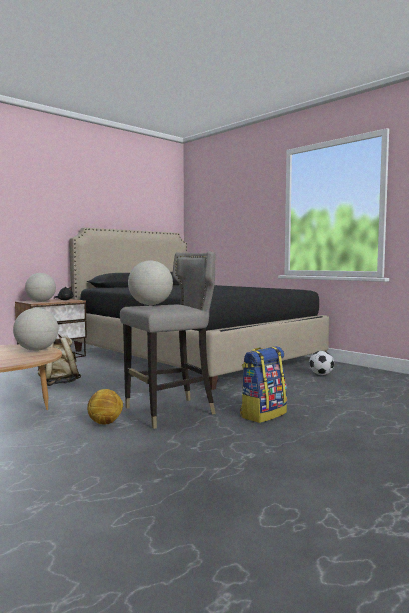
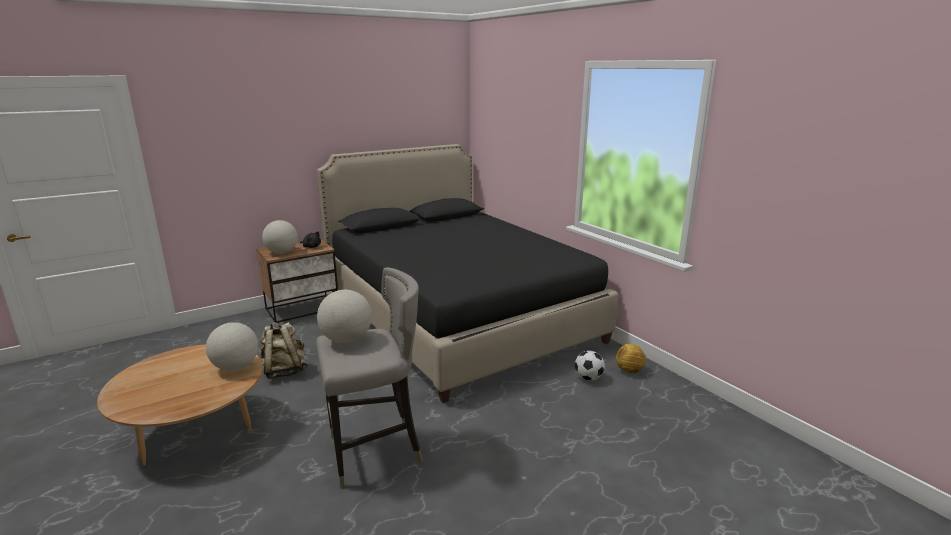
camera: 10 degrees right, 15 degrees up
(105, 423) = (297, 468): football -> football (629, 370)
(263, 415) = (474, 470): backpack -> none

